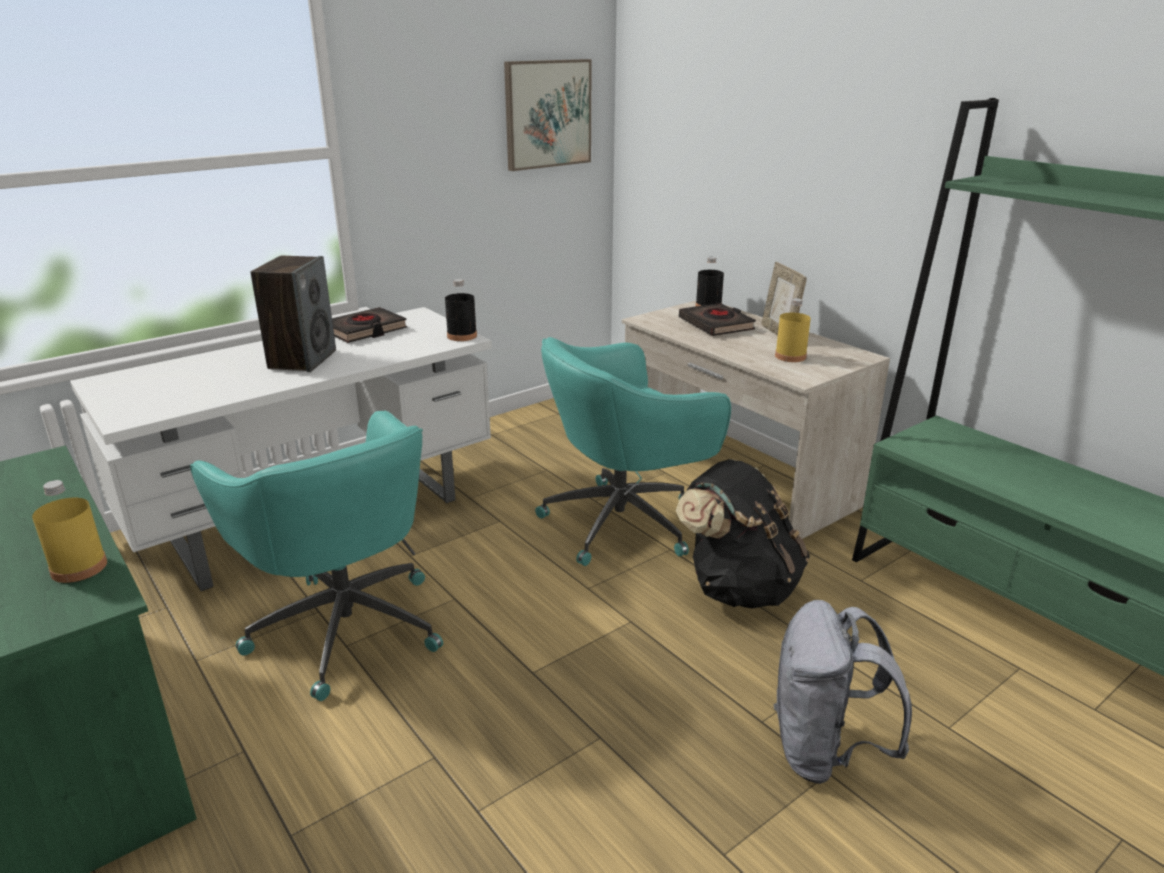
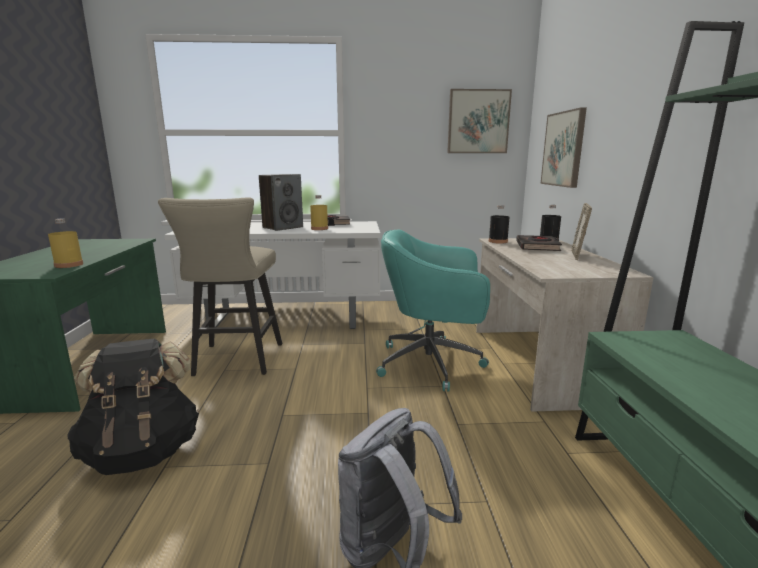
camera: 35 degrees right, 10 degrees down
(345, 625) = (236, 362): turquoise office chair -> beige stool
(462, 336) = (369, 230): black bottle -> black bottle (498, 241)
(703, 170) = (563, 149): none -> picture
(738, 587) = (461, 421): black backpack -> black backpack (143, 452)
(790, 356) = (563, 264): yellow bottle -> yellow bottle (319, 228)

